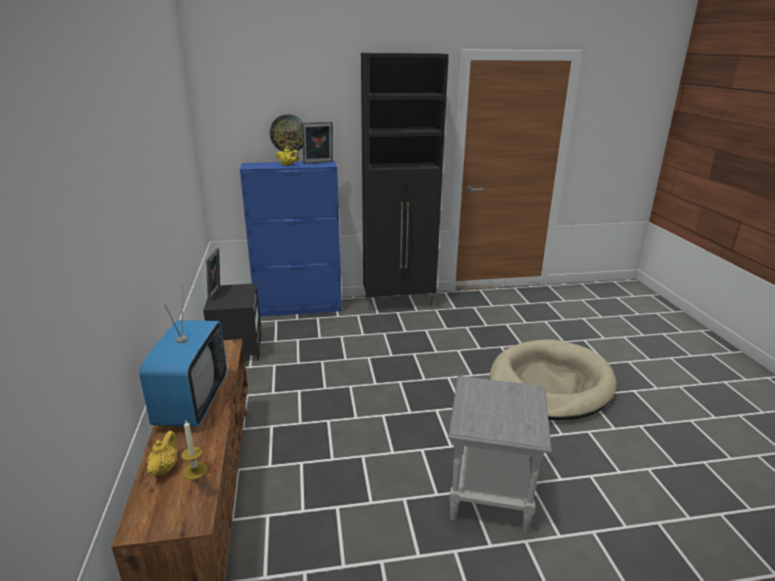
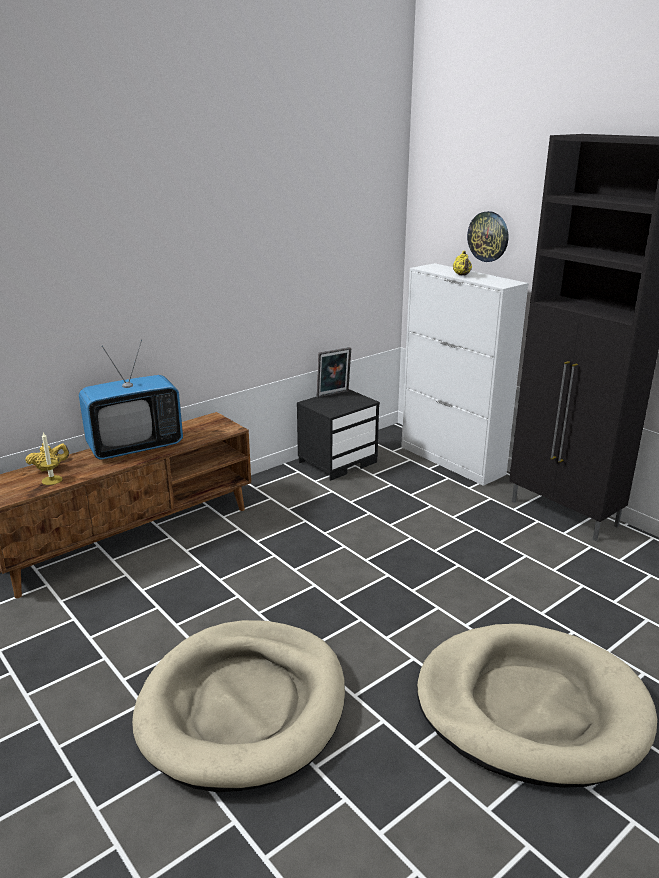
camera: 60 degrees right, 0 degrees up
(299, 308) = (452, 460): blue cabinet -> white cabinet
(318, 163) = (500, 280): picture frame -> none
(489, 493) = (243, 706): grey side table -> beige dog bed

